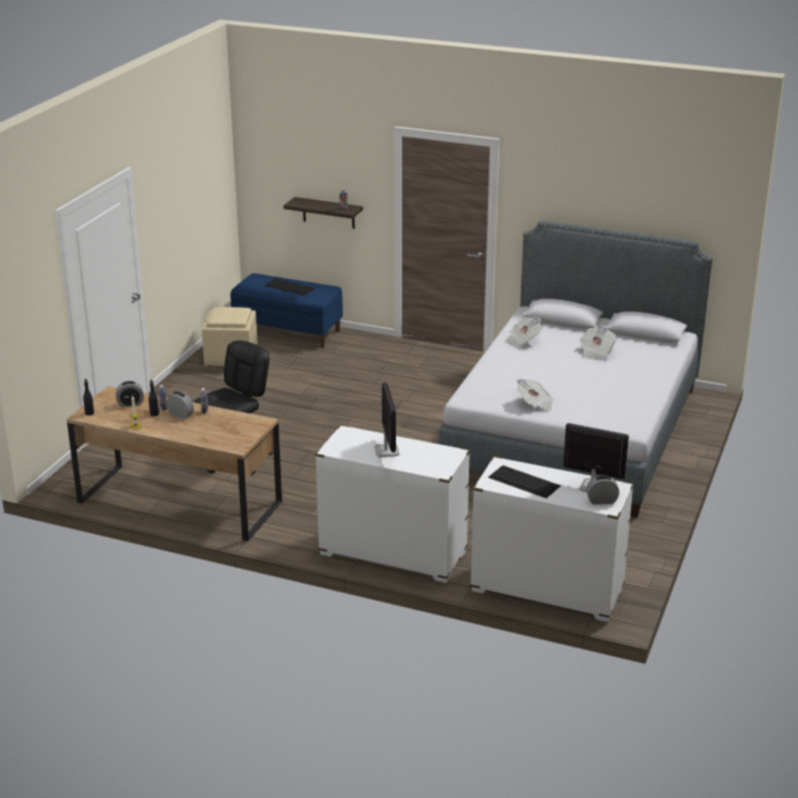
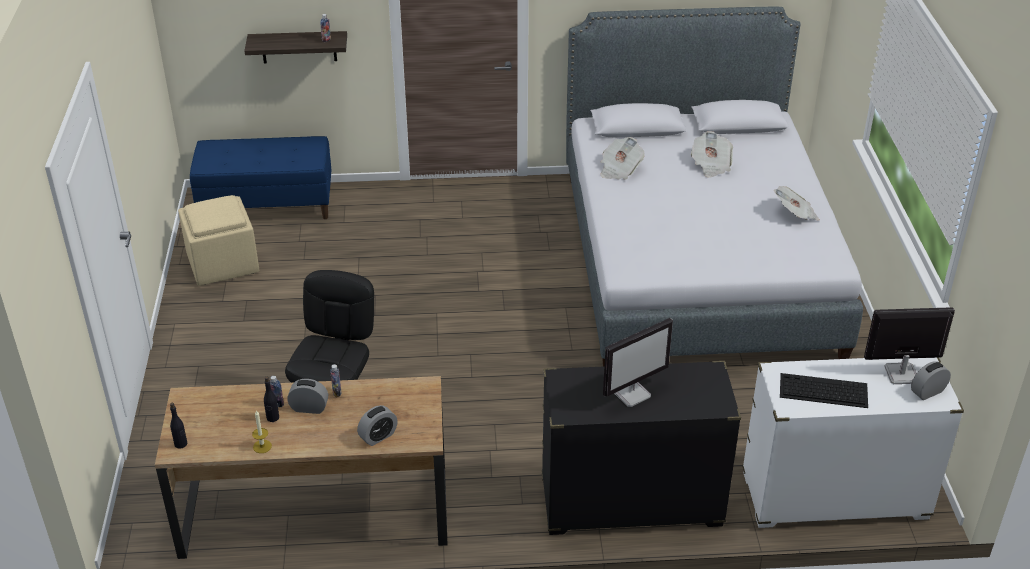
camera: 25 degrees left, 10 degrees up
(130, 404) = (226, 410): alarm clock -> alarm clock (378, 436)
(290, 287) = (263, 150): keyboard -> none
(386, 451) = (632, 393): monitor -> monitor turned 90 degrees clockwise
(392, 553) = (630, 503): white dresser -> black dresser
(535, 404) = (707, 259): newspaper -> newspaper (795, 214)

